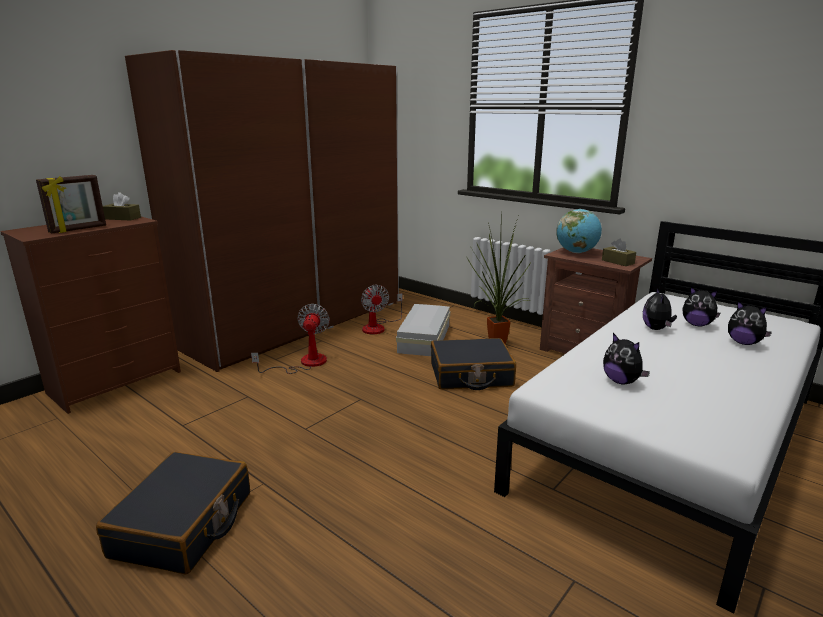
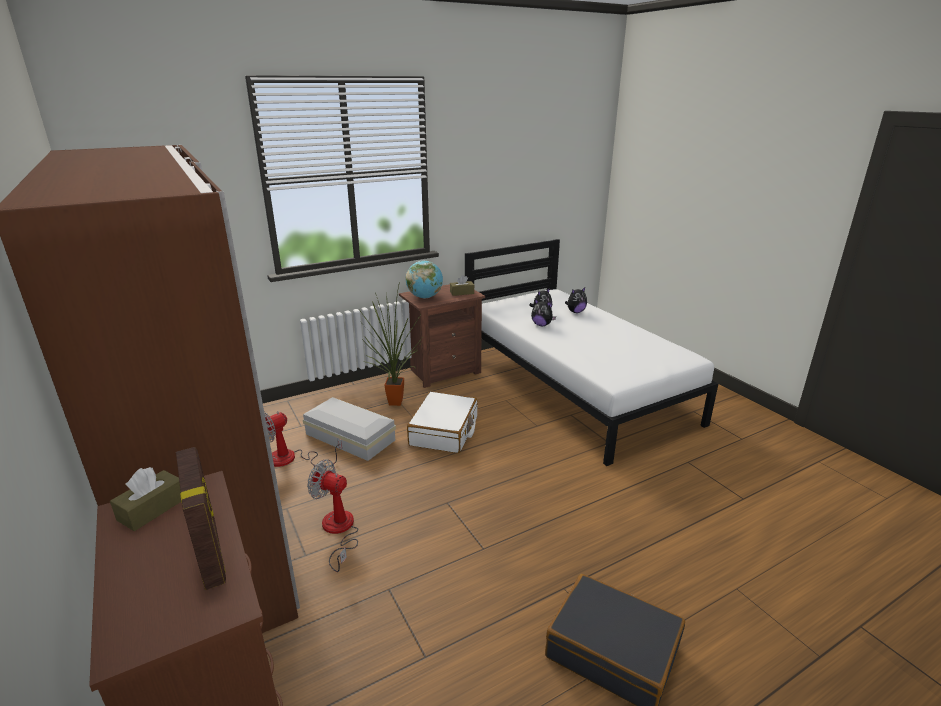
camera: 70 degrees left, 5 degrees up
(378, 327) = (291, 459): fan -> fan turned 135 degrees clockwise
(471, 375) = (444, 431): black suitcase -> white suitcase
(621, 381) = (611, 357): plush toy -> none

